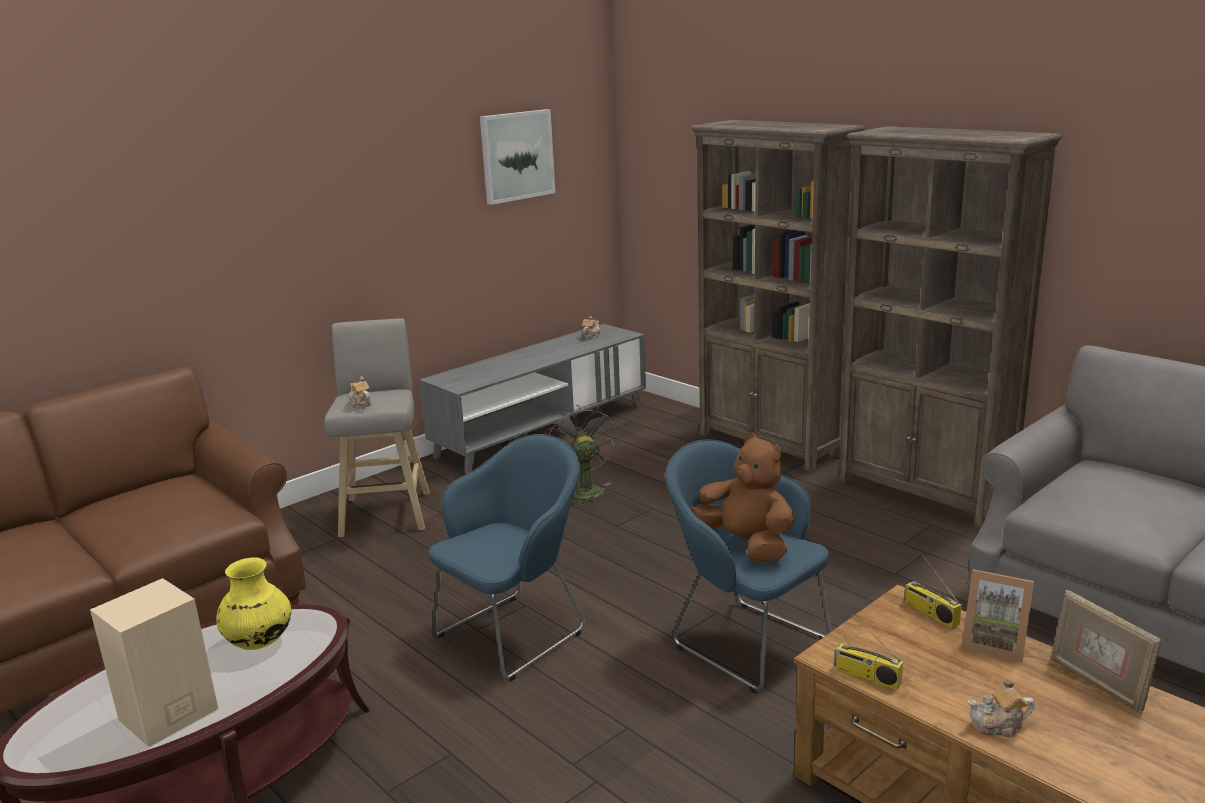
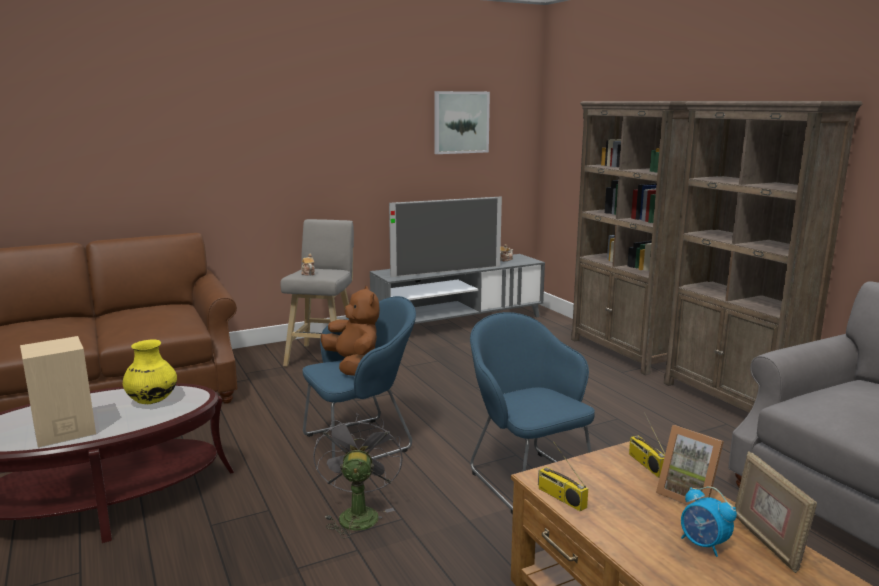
camera: 15 degrees right, 5 degrees down
(526, 366) = (447, 271): none -> television
(583, 490) = (464, 362): grey fan -> grey fan (357, 514)
(746, 545) = (529, 397): brown plush toy -> brown plush toy (353, 366)
(998, 726) = (651, 555): teapot -> none
(1041, 701) = (703, 545): none -> alarm clock

